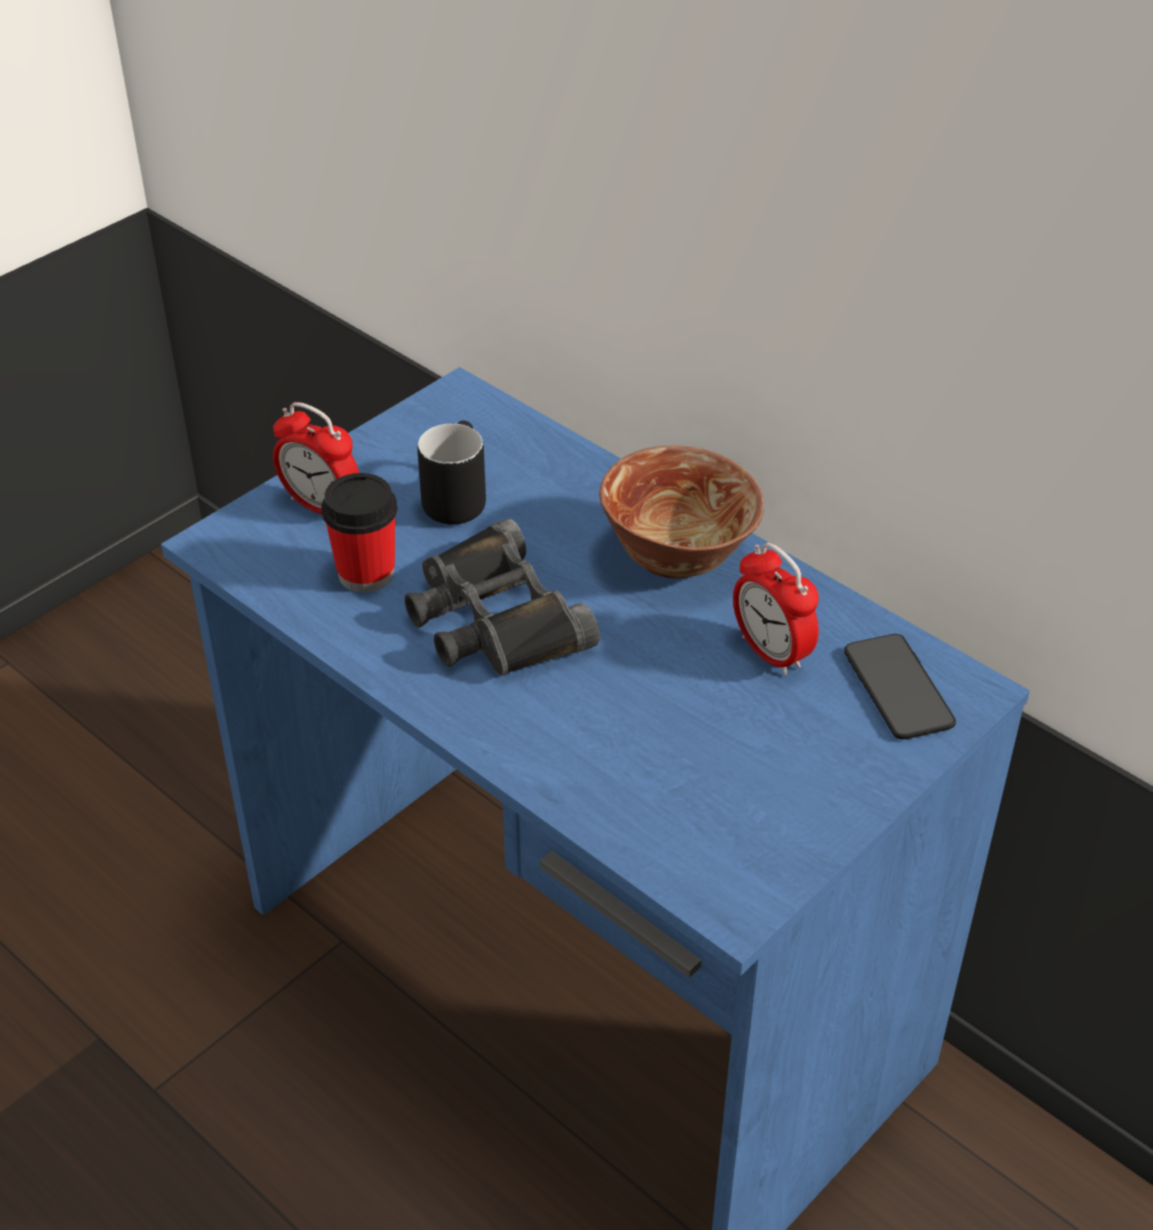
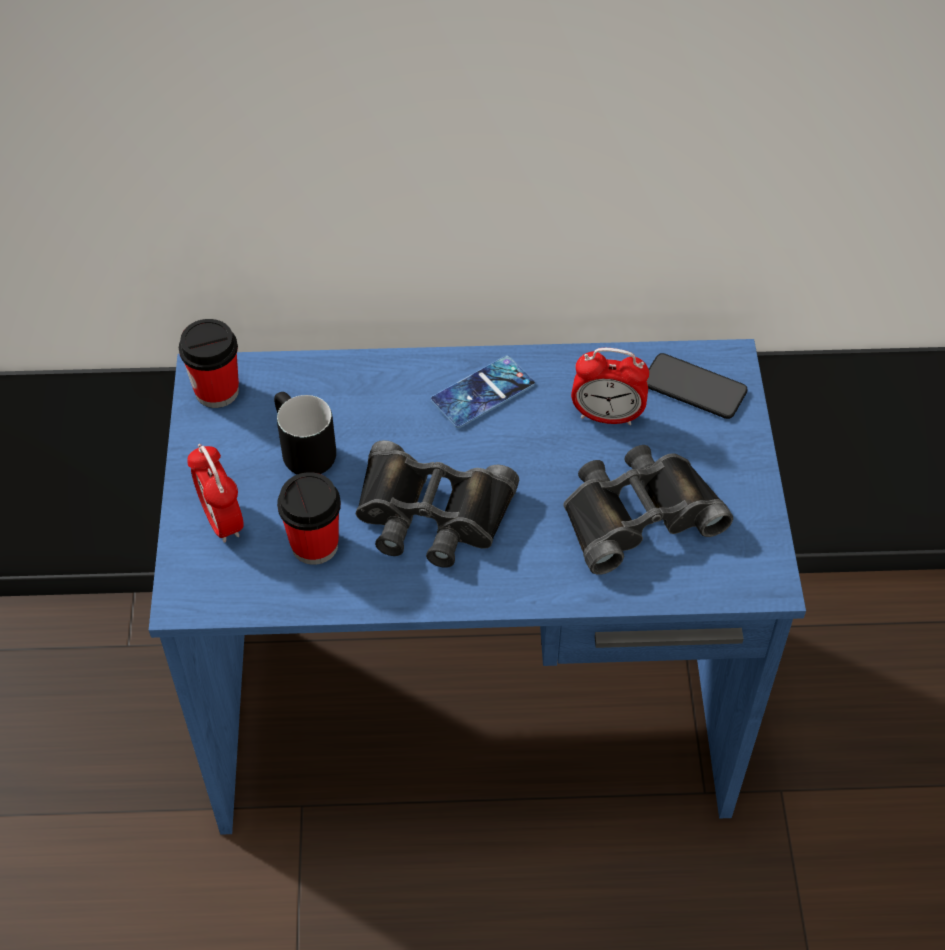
camera: 45 degrees left, 10 degrees up
(321, 506) = (222, 521): alarm clock -> alarm clock turned 75 degrees clockwise
(450, 411) = (217, 391): none -> cup
(677, 556) = (483, 392): bowl -> phone
(685, 752) = (637, 513): none -> black binoculars

